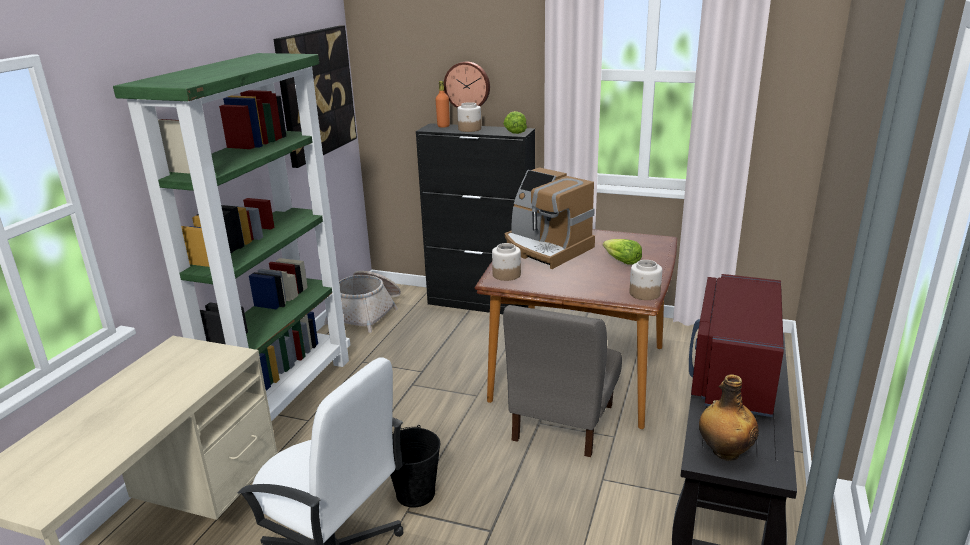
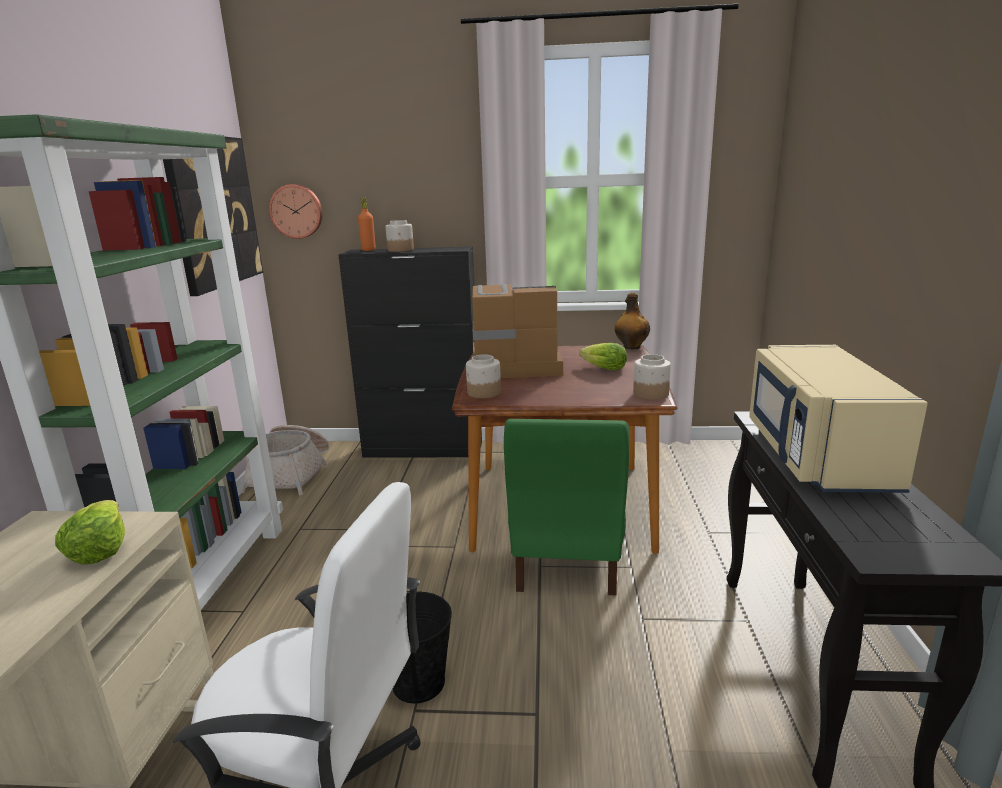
camera: 15 degrees left, 5 degrees down
(467, 85) = (393, 204): wall clock -> wall clock (297, 211)
(514, 131) = (453, 248): lettuce -> lettuce (99, 550)
(546, 248) = (513, 365): coffee machine -> coffee machine turned 150 degrees clockwise
(562, 422) = (566, 561): grey chair -> green chair
(724, 452) = (890, 542): bottle -> bottle (631, 347)
(733, 373) = (815, 455): red microwave -> beige microwave

